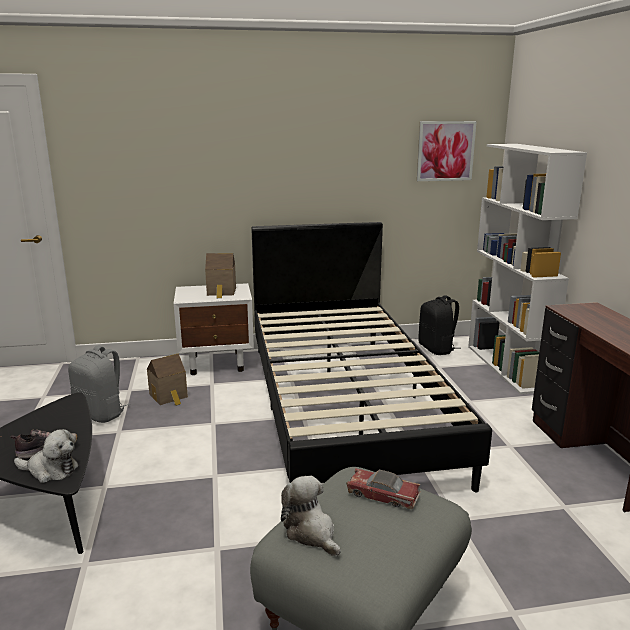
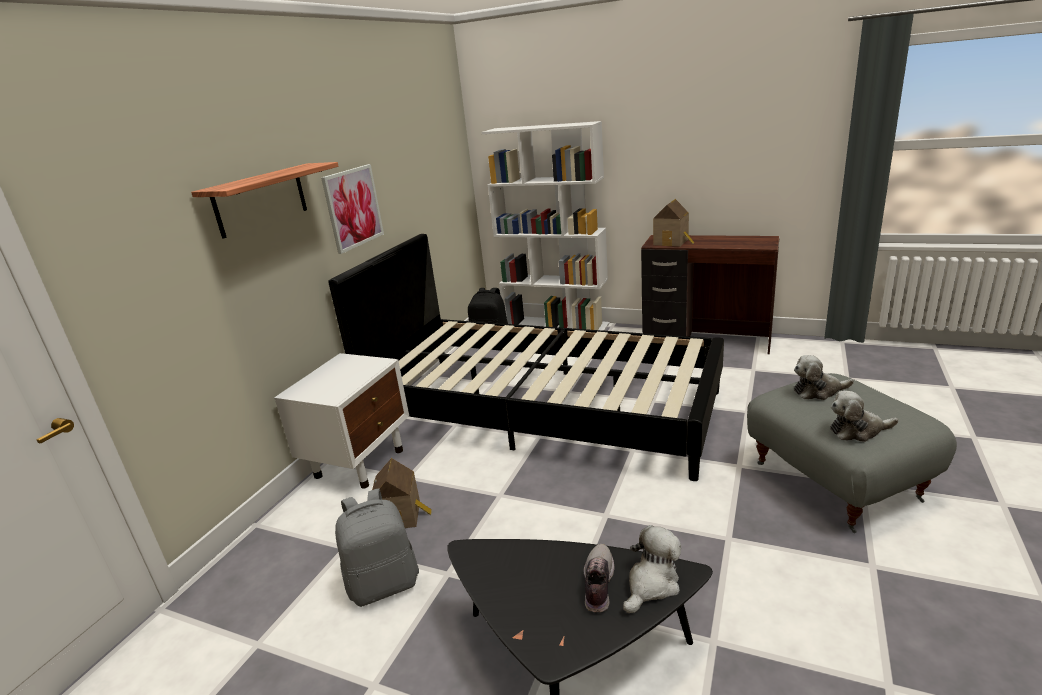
camera: 55 degrees left, 5 degrees up
(207, 155) = (261, 200): none -> shelf
(221, 292) = (346, 371): toy house -> toy house (672, 242)
(383, 495) = (818, 391): toy car -> plush toy
(445, 151) = (439, 146): picture -> picture (353, 208)

